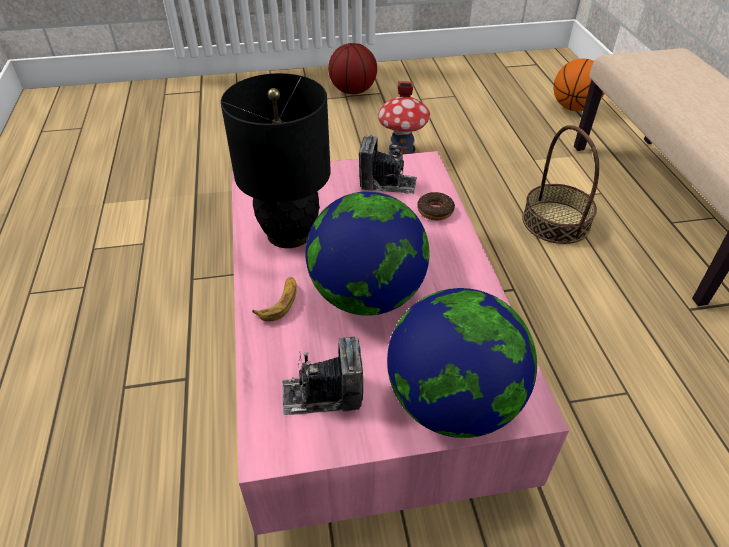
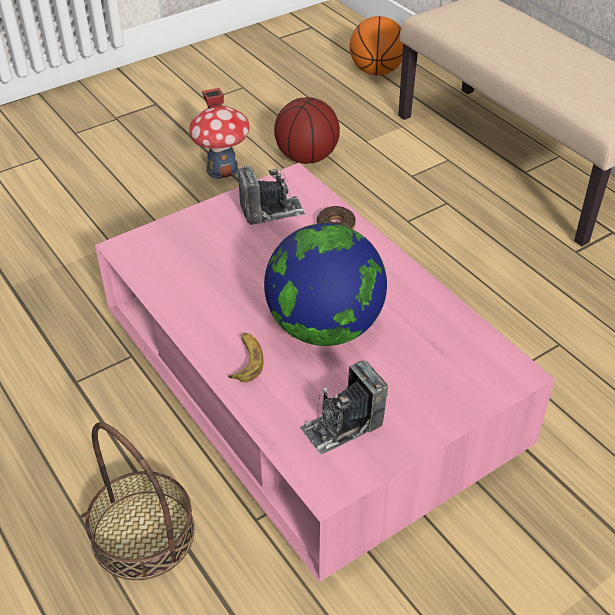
camera: 25 degrees left, 0 degrees up
(290, 233) = (208, 292): black table lamp -> none
(352, 91) = (120, 109): basketball -> basketball (306, 157)
(453, 403) = (455, 392): globe -> none
(555, 222) = (420, 203): basket -> basket (142, 534)

